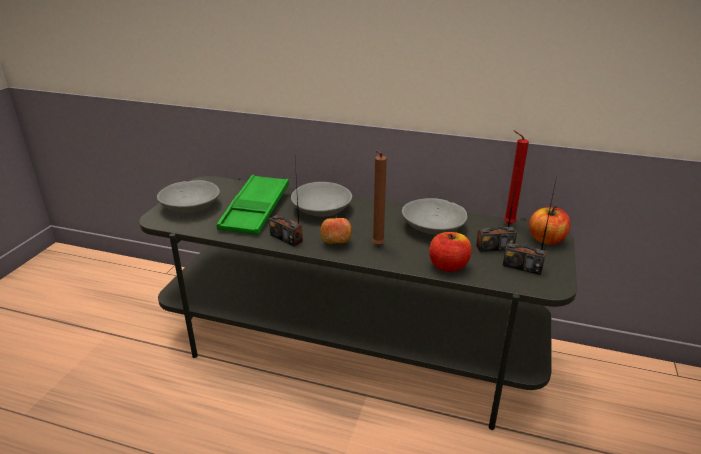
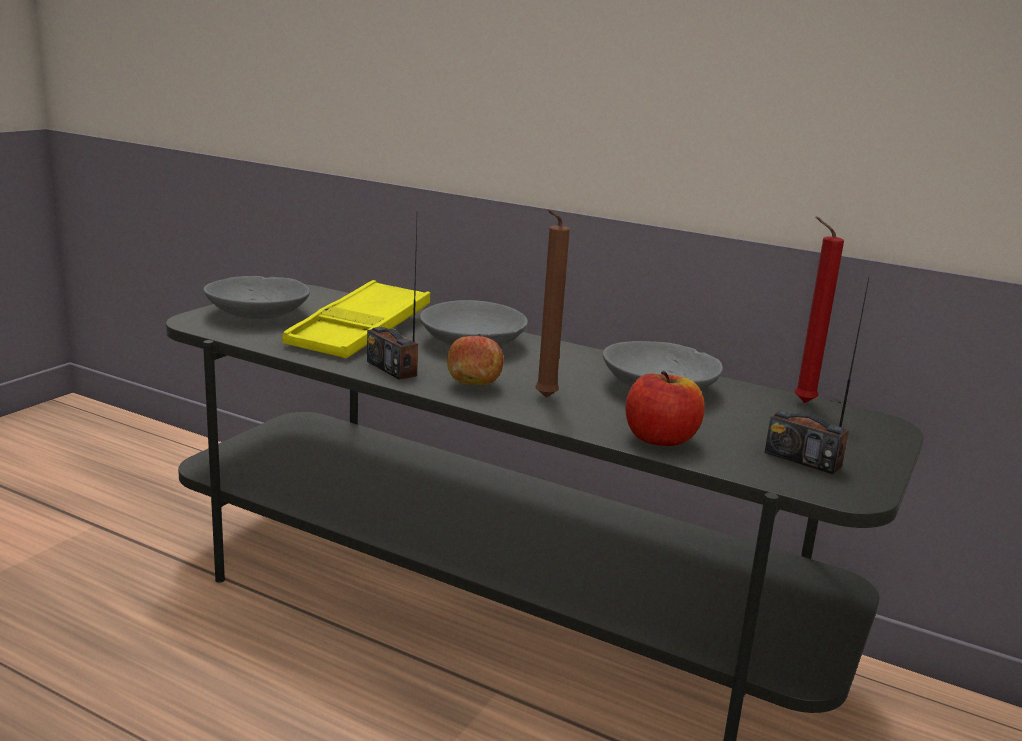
camera: 10 degrees right, 10 degrees down
(255, 210) = (360, 331): green tray -> yellow tray
(494, 247) = (761, 427): radio -> none
(546, 239) = (867, 431): apple -> none

